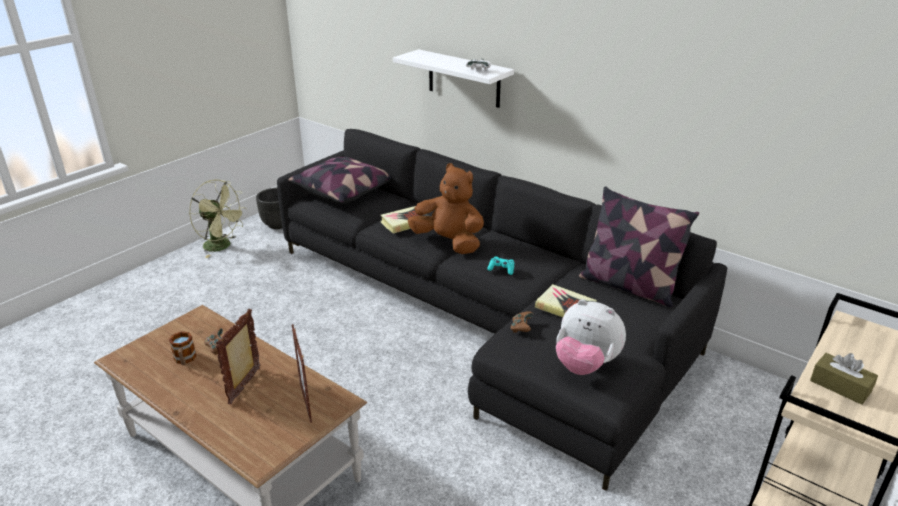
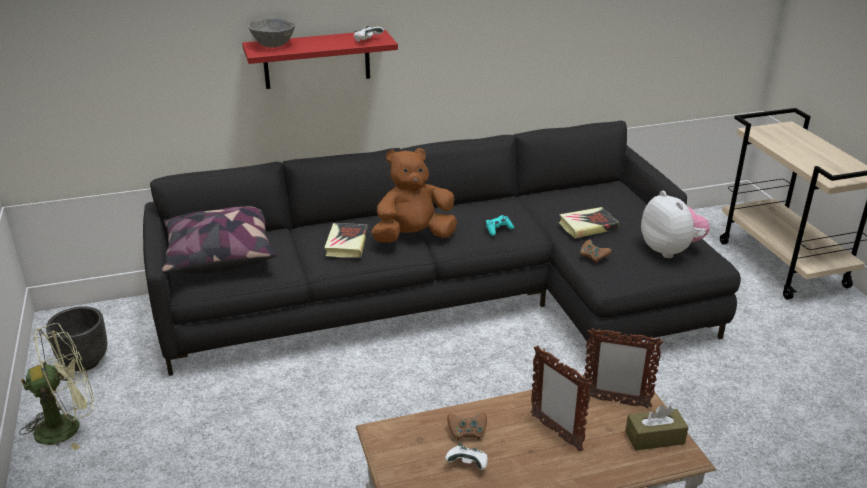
camera: 55 degrees left, 0 degrees up
(185, 360) = (468, 465): mug -> white game controller
(426, 55) = (273, 45): none -> grey bowl
(464, 78) = (317, 59): white shelf -> red shelf
(585, 365) = (670, 250): plush toy -> plush toy turned 90 degrees counterclockwise
(628, 286) = (580, 191): pillow -> none
(840, 386) = (819, 163): brown tissue box -> brown tissue box (654, 438)

